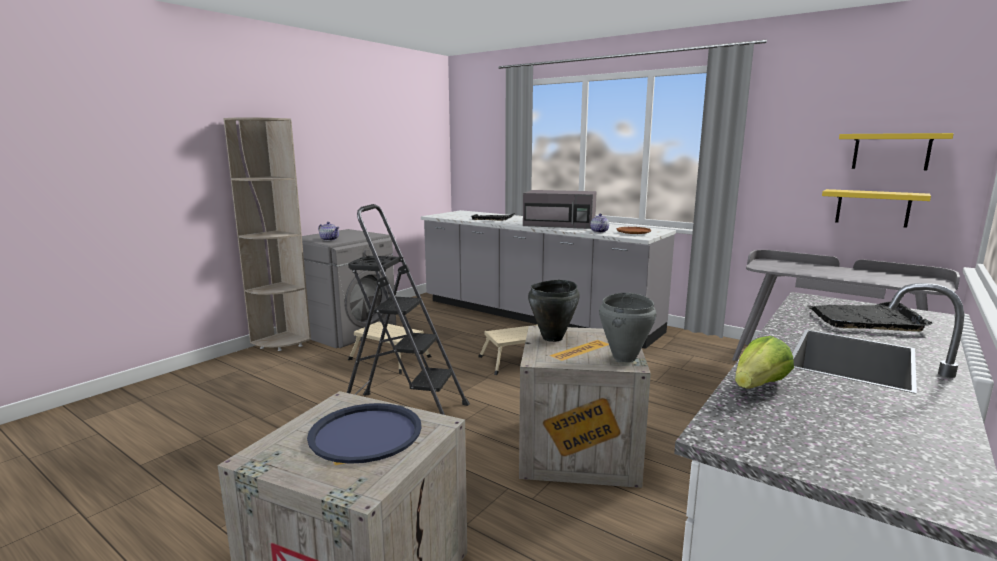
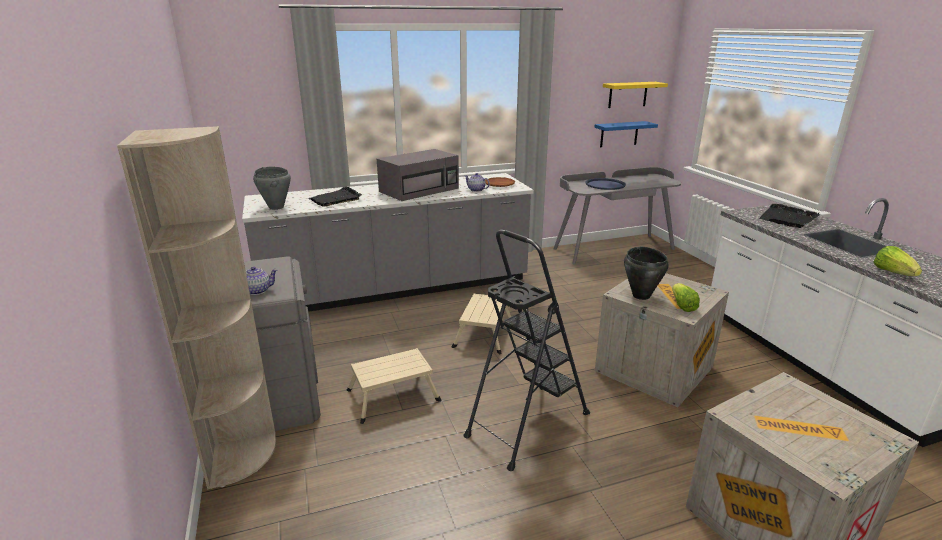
camera: 55 degrees left, 10 degrees up
(365, 434) = (799, 416): blue tray -> blue tray (605, 184)
(560, 356) = (682, 306): none -> lettuce
(625, 357) = (698, 288): grey cooking pot -> grey cooking pot (276, 207)
(872, 208) = (619, 134): yellow shelf -> blue shelf

